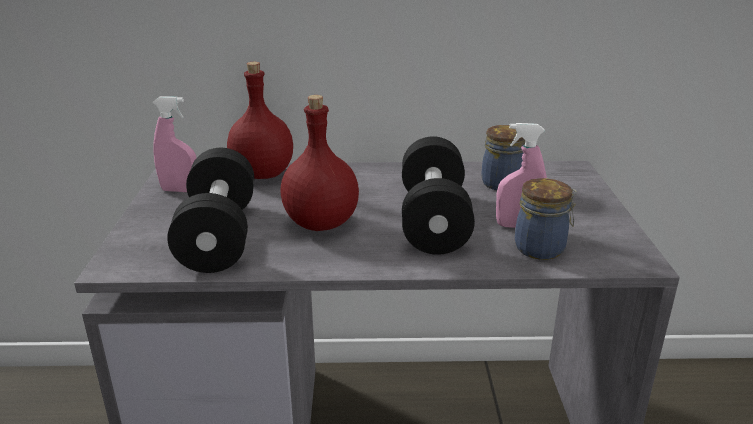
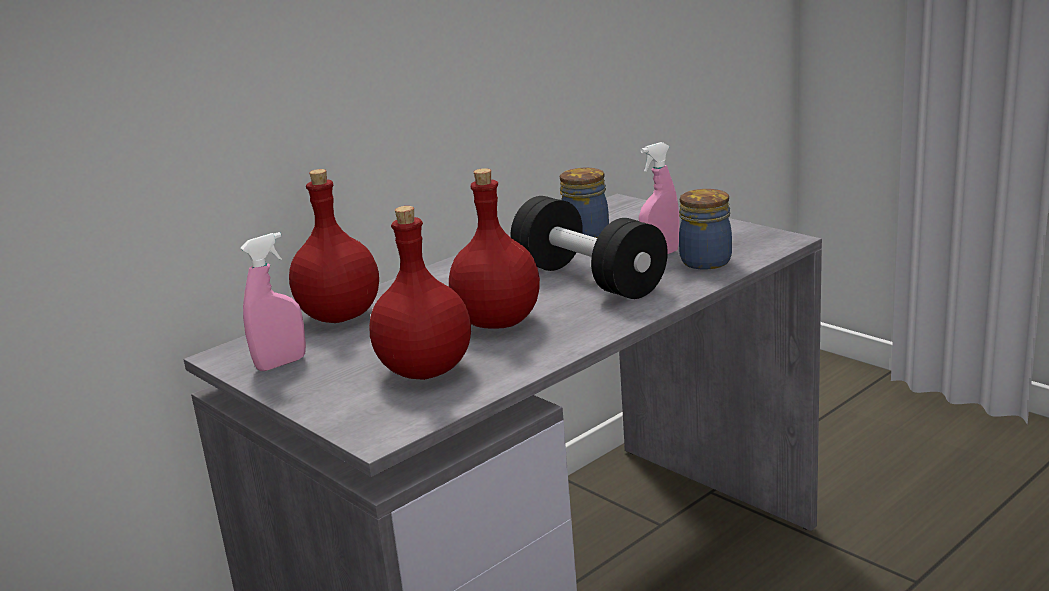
camera: 40 degrees left, 5 degrees down
(219, 235) = (424, 371): black dumbbell -> red bottle

